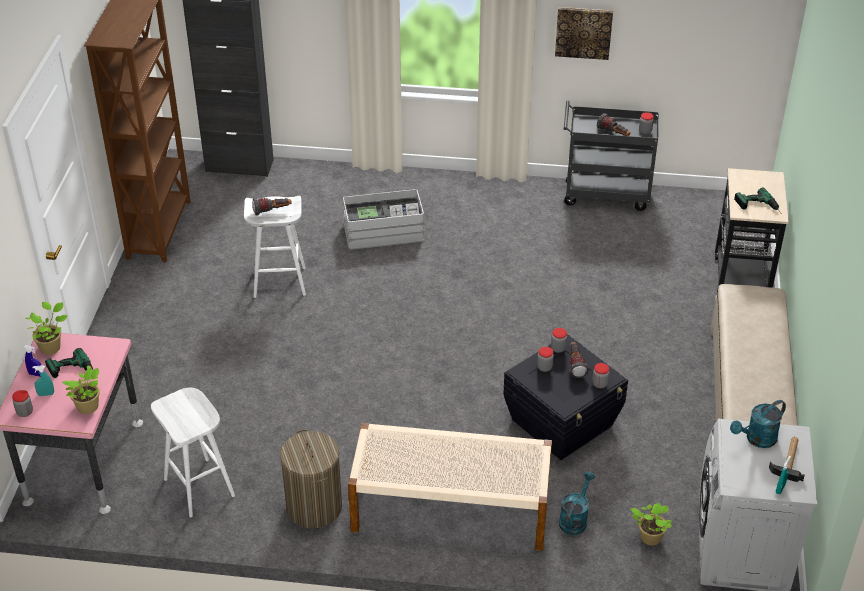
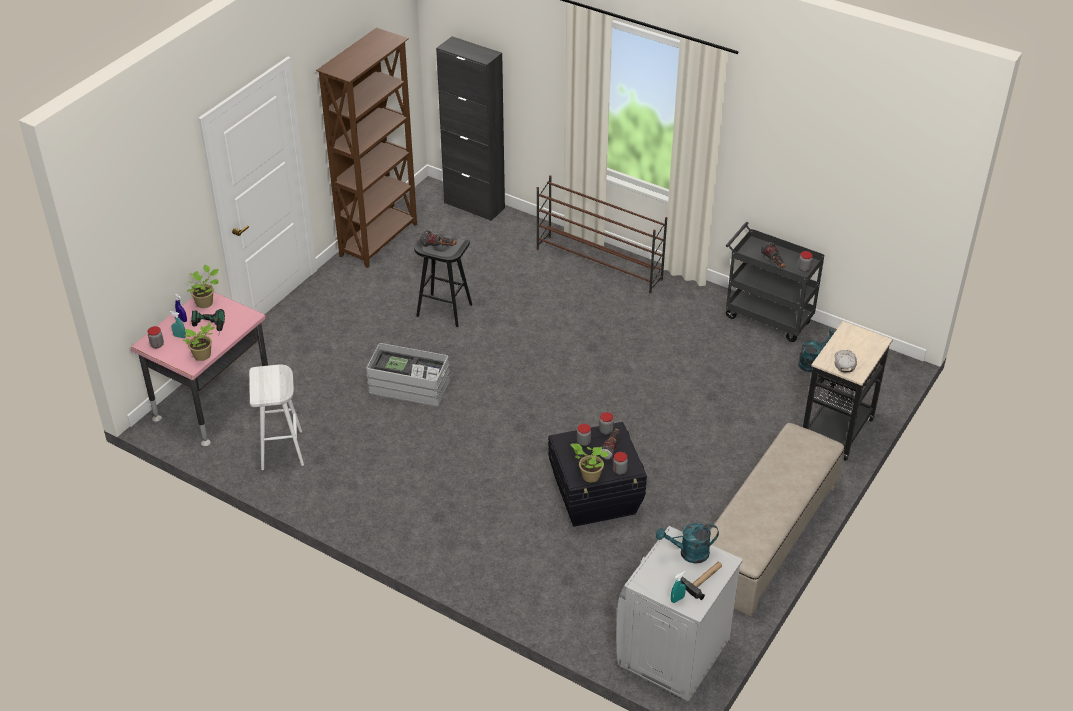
camera: 25 degrees right, 0 degrees up
(279, 283) = (443, 310): white stool -> black stool
(314, 507) = (356, 494): laundry basket -> none
(384, 231) = (555, 294): grey storage box -> grey storage box (409, 386)
(408, 189) = (599, 264): none -> brown shoe rack
(450, 510) = (458, 534): beige bench -> none
(574, 518) = (552, 576): turquoise watering can -> turquoise watering can (812, 362)
(583, 32) = (764, 162): picture -> none
(649, 538) = (602, 614): potted plant -> potted plant (589, 476)
(759, 207) = (844, 363): power drill -> white cap

